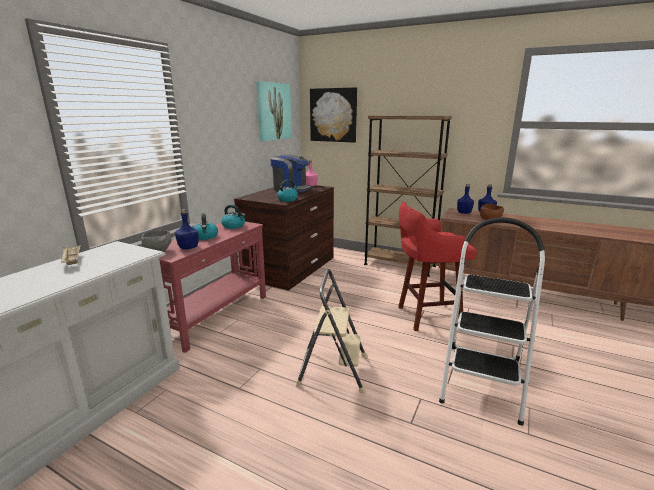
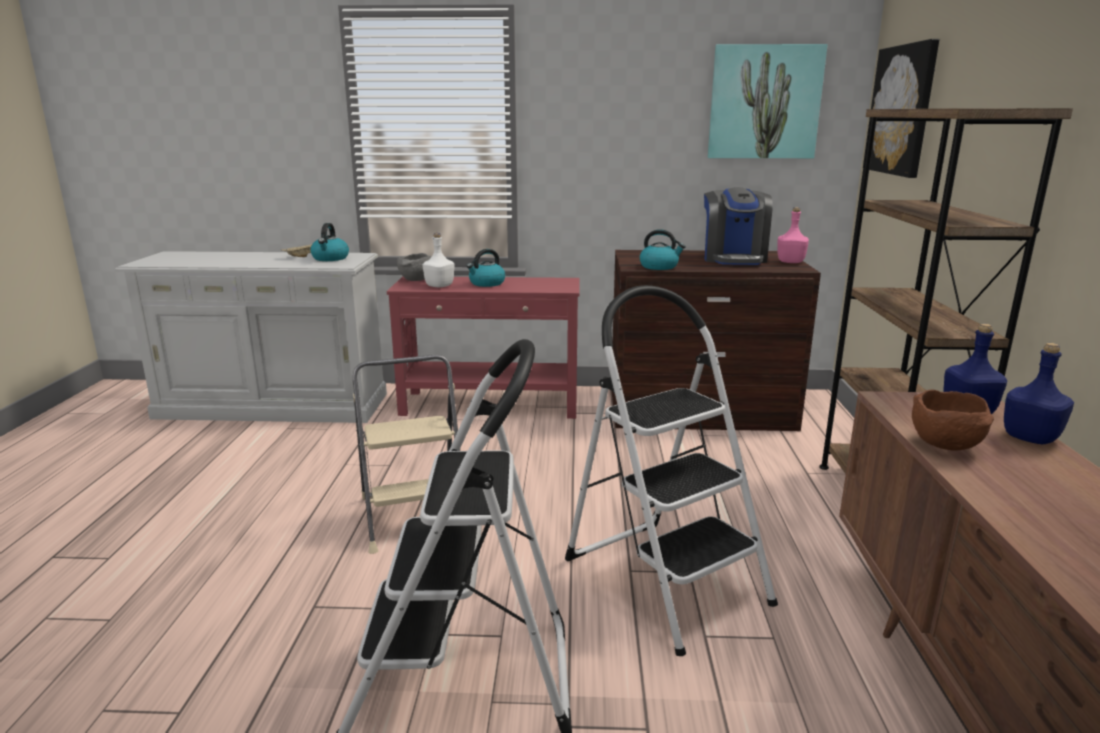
camera: 65 degrees right, 0 degrees up
(188, 247) = (440, 286): blue bottle -> white bottle
(234, 226) = (548, 284): kettle -> kettle (330, 258)
(426, 316) = (662, 578): red stool -> step ladder

